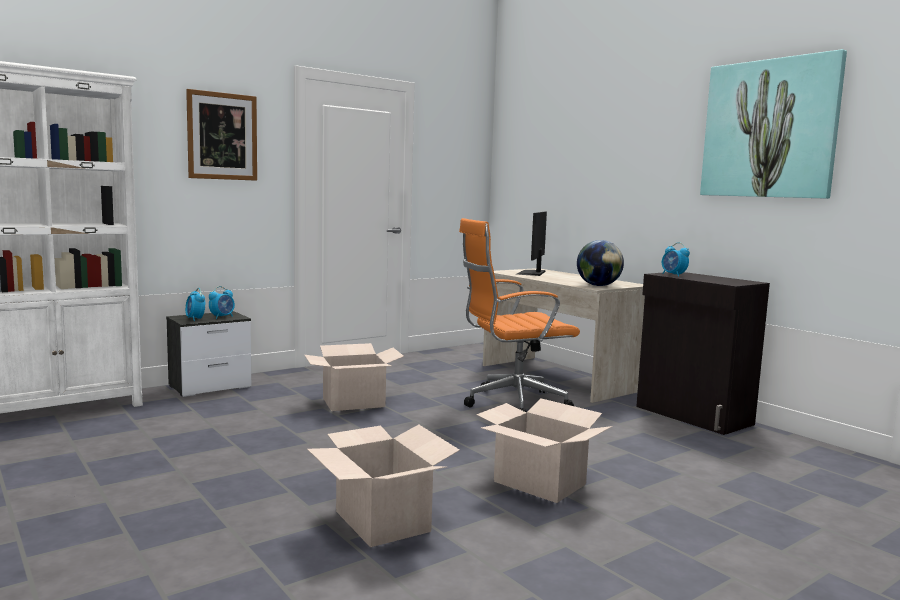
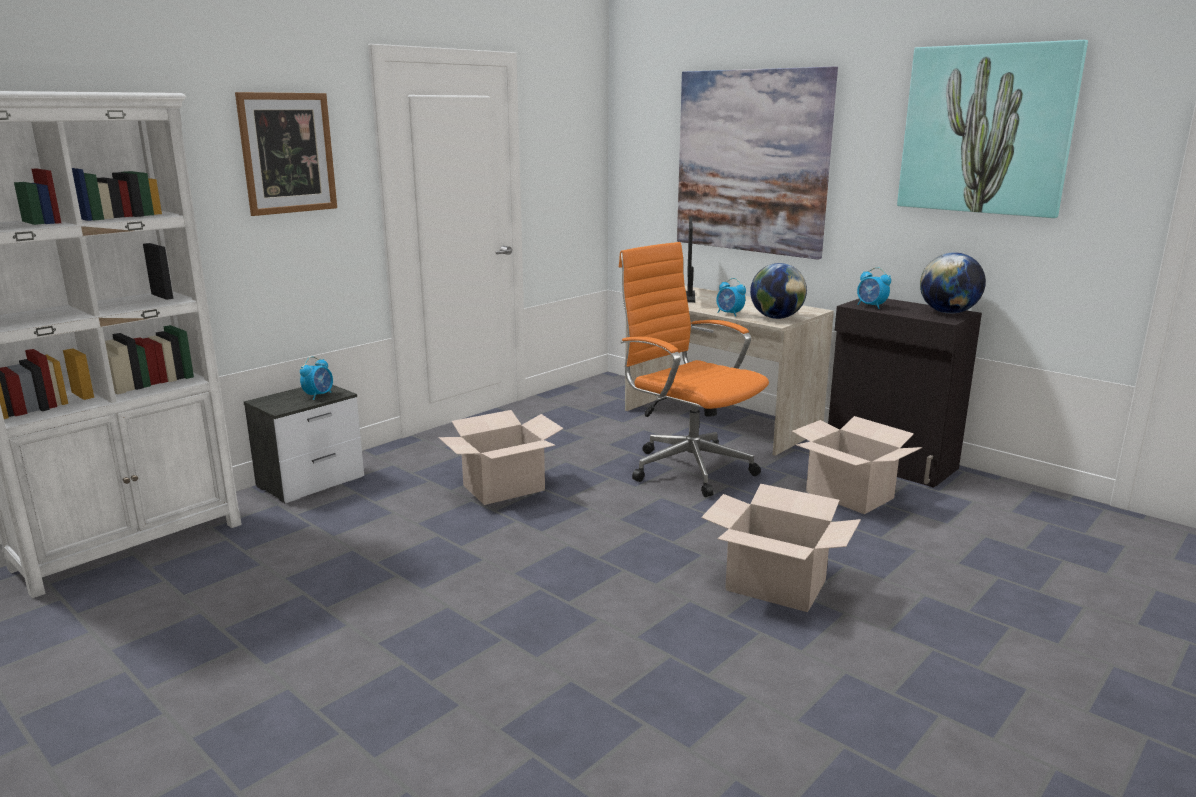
camera: 10 degrees left, 10 degrees up
(195, 319) = (287, 403): alarm clock -> alarm clock (729, 314)
(383, 521) = (634, 667): cardboard box -> cardboard box (850, 495)
(511, 403) = (687, 467): orange office chair -> orange office chair turned 75 degrees clockwise
(592, 167) = (751, 162): none -> picture
(738, 281) = (948, 312): none -> globe

